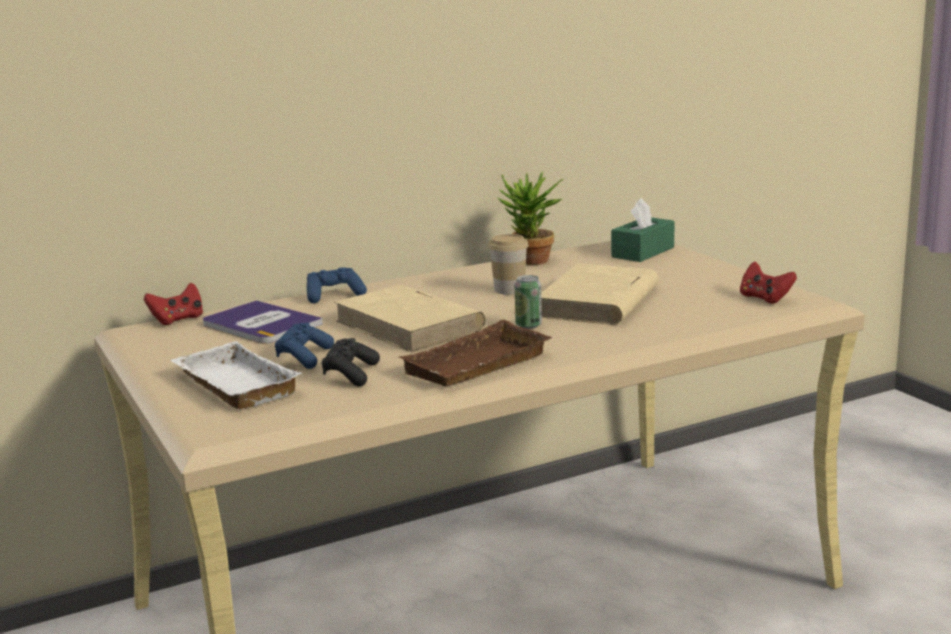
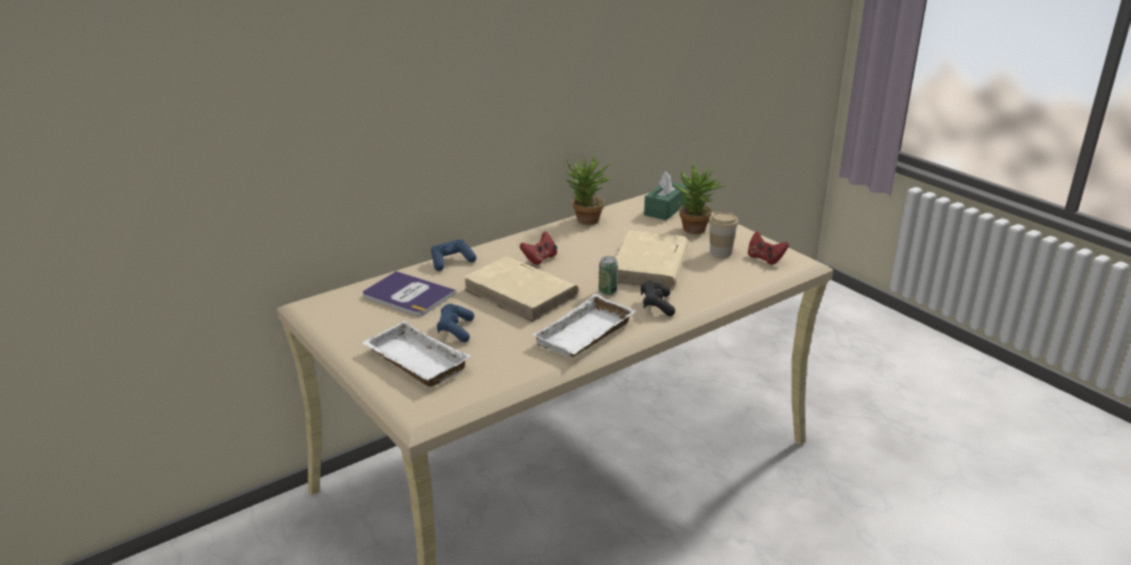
camera: 10 degrees left, 10 degrees up
(177, 319) = (340, 291): red game controller -> red game controller (540, 259)
(351, 374) = (497, 347): black game controller -> black game controller (656, 305)
(478, 366) = (586, 335): brown tray -> white tray
(509, 290) = (581, 253): cup -> cup (720, 252)
(676, 272) = (695, 231): none -> potted plant

